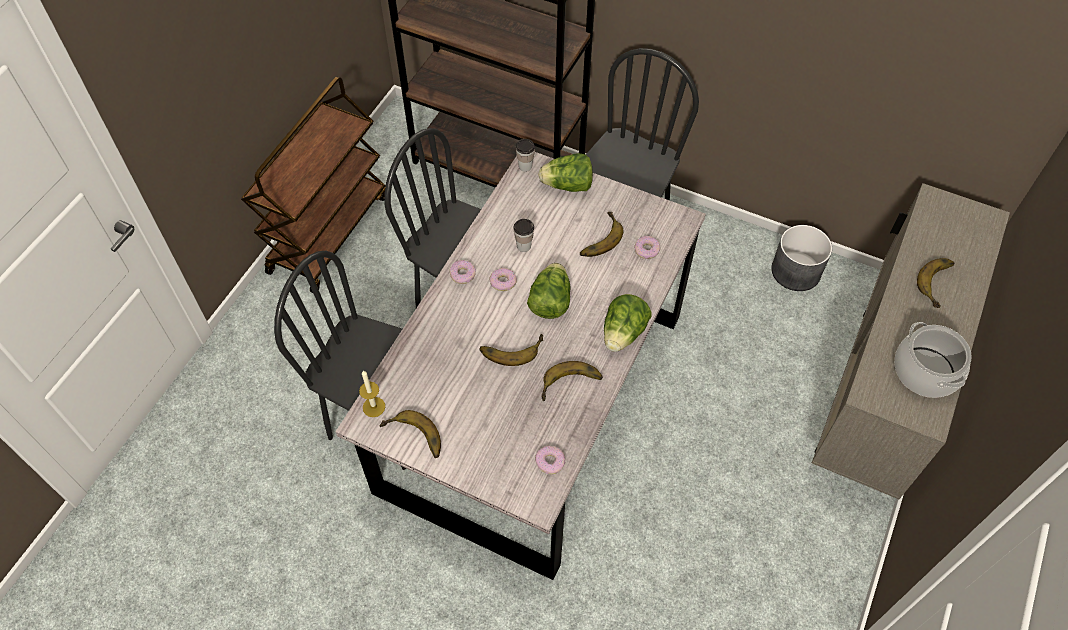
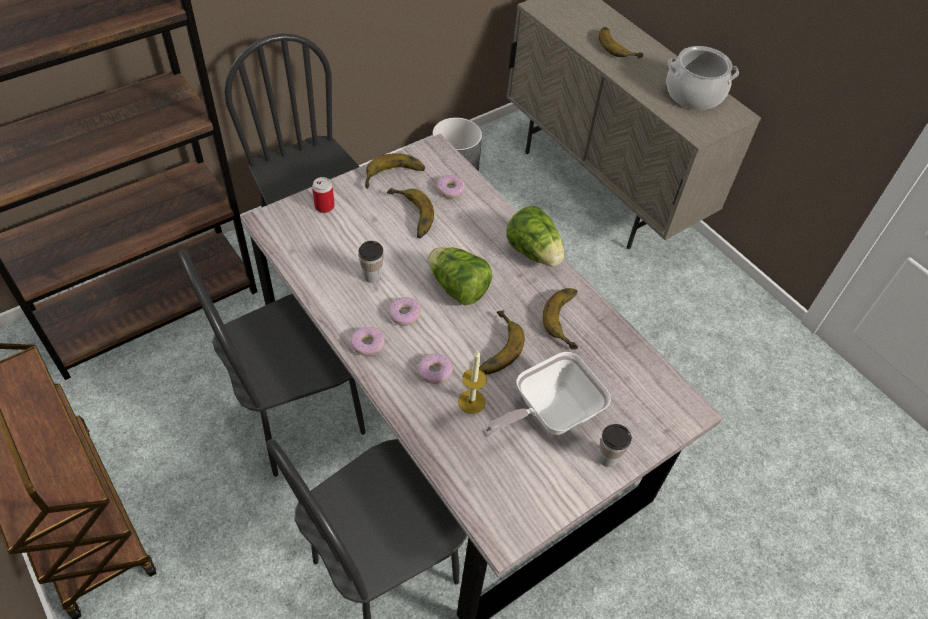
camera: 65 degrees left, 5 degrees down
(374, 407) = (489, 513): candle -> candle (471, 401)
(412, 439) = (556, 492): banana -> banana (394, 177)
(474, 408) = (548, 414): none -> frying pan
(525, 166) = (269, 226): cup -> cup (607, 458)
(550, 461) = (647, 378): donut -> donut (434, 372)
(567, 186) = (324, 206): lettuce -> can

